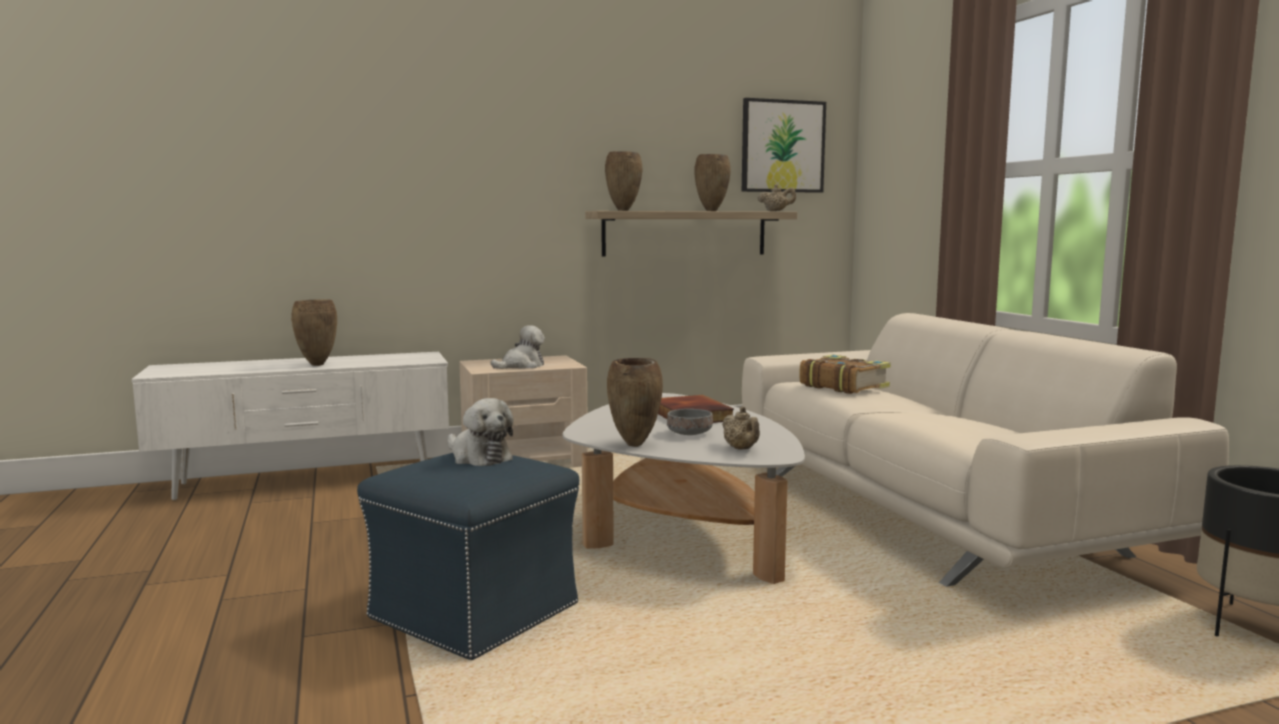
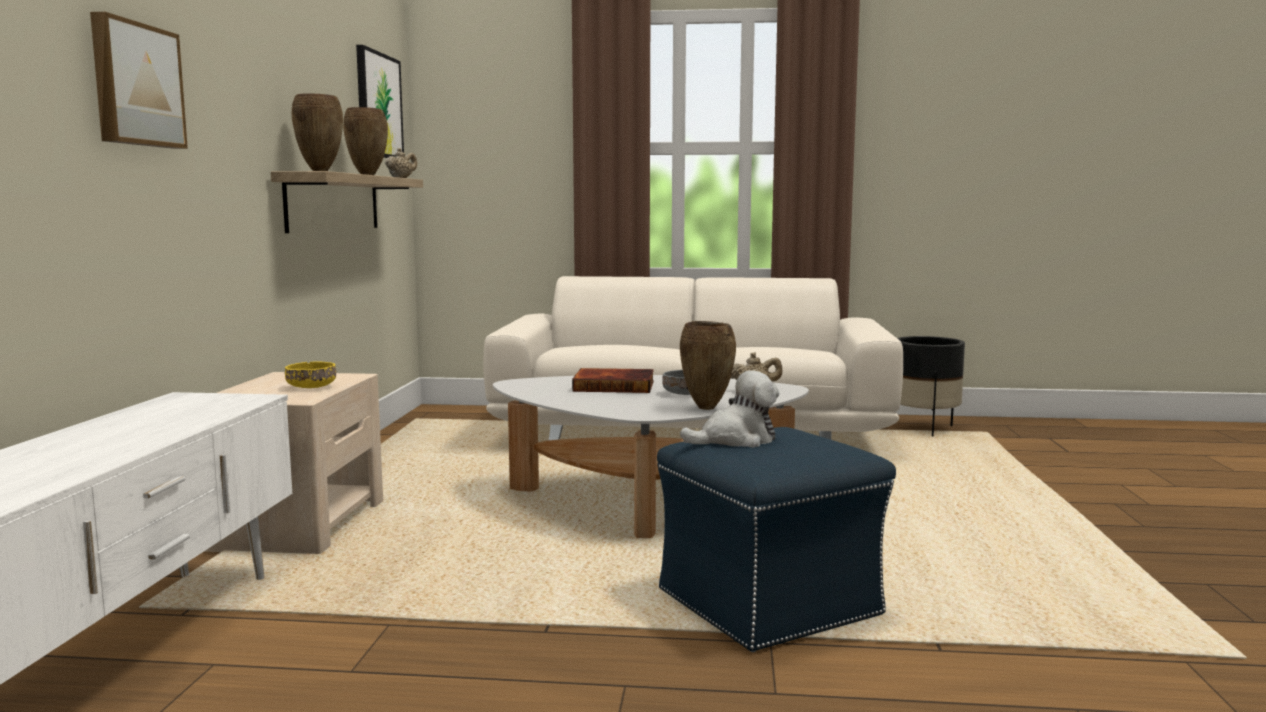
camera: 65 degrees left, 0 degrees up
(316, 365) = (135, 439): brown vase -> none
(430, 165) = (135, 85): none -> picture
(521, 366) = (311, 387): plush toy -> yellow bowl
(843, 386) = (610, 344): book -> none

